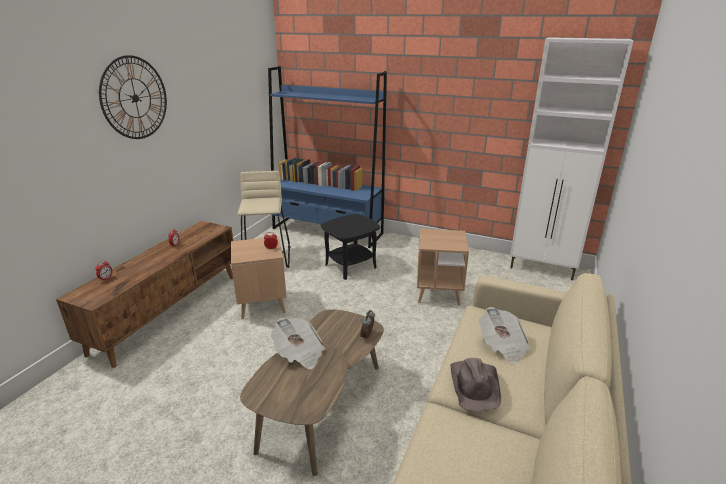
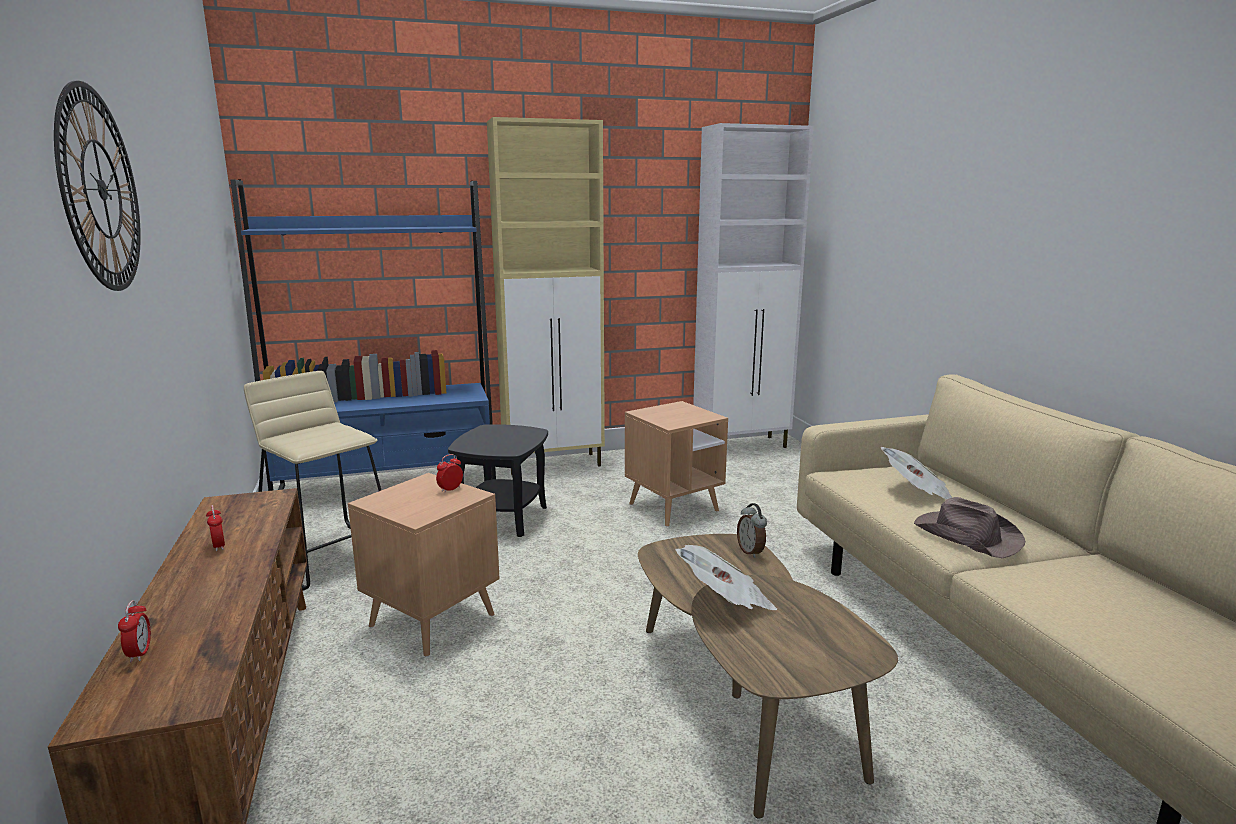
camera: 40 degrees left, 10 degrees down
(415, 243) = (554, 464): none -> beige cabinet

